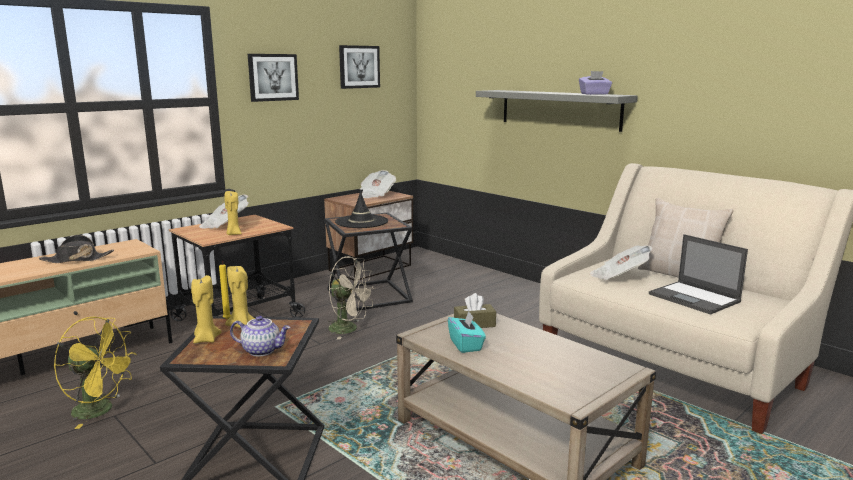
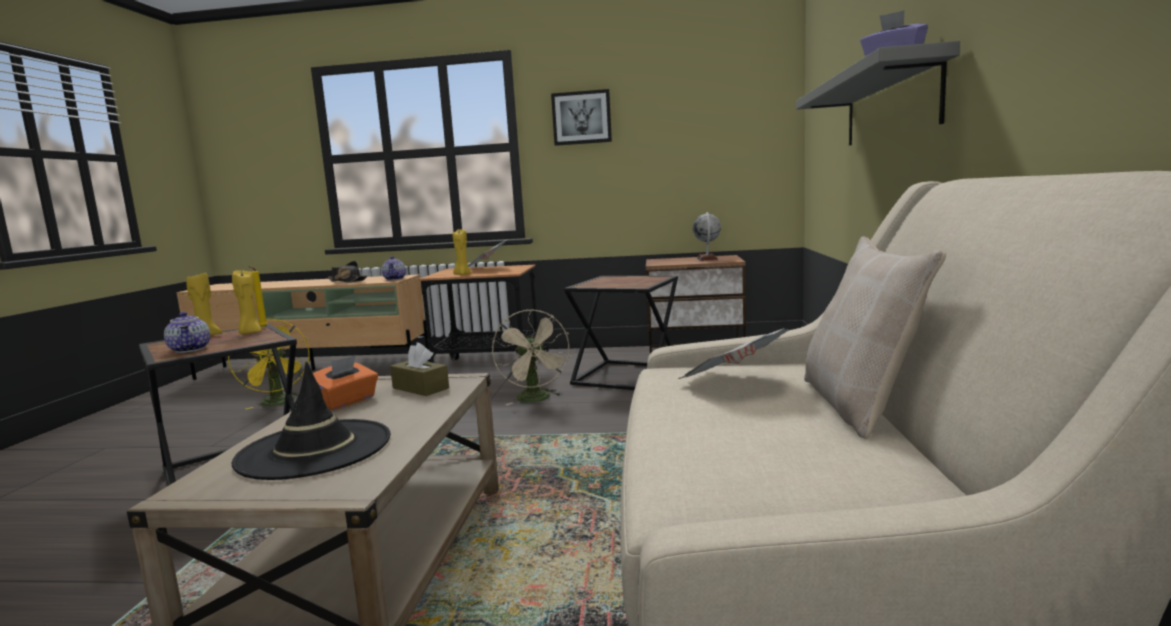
camera: 50 degrees right, 5 degrees down
(138, 248) = (395, 279): none -> teapot
(359, 67) = (702, 97): picture -> none
(361, 222) = (618, 280): black hat -> black hat (314, 449)
(376, 195) = (707, 259): newspaper -> globe
(466, 345) = (346, 402): turquoise tissue box -> orange tissue box
(695, 298) = (748, 443): laptop -> none

